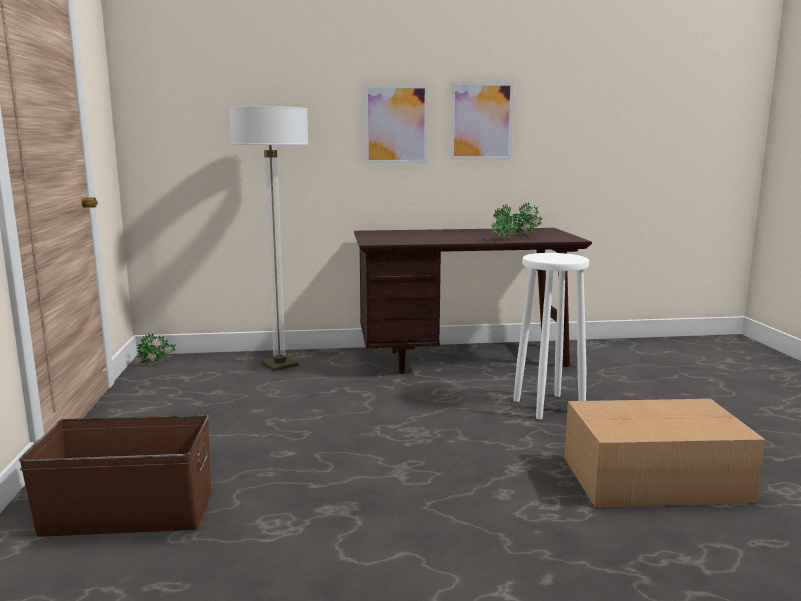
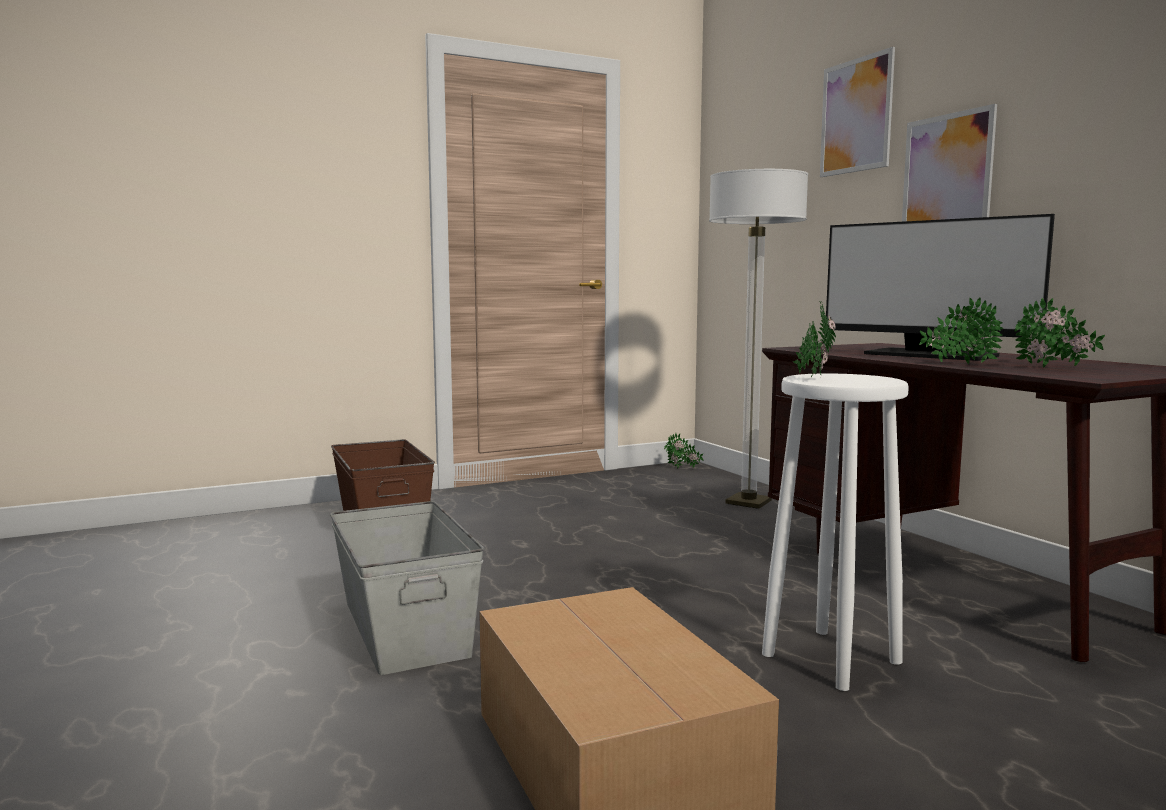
camera: 70 degrees right, 5 degrees down
(442, 522) = (406, 627): none -> grey storage box
(449, 236) = (929, 355): none -> monitor
(481, 121) = (1086, 152): picture -> picture (856, 116)
(549, 259) = (812, 378): none -> potted plant

